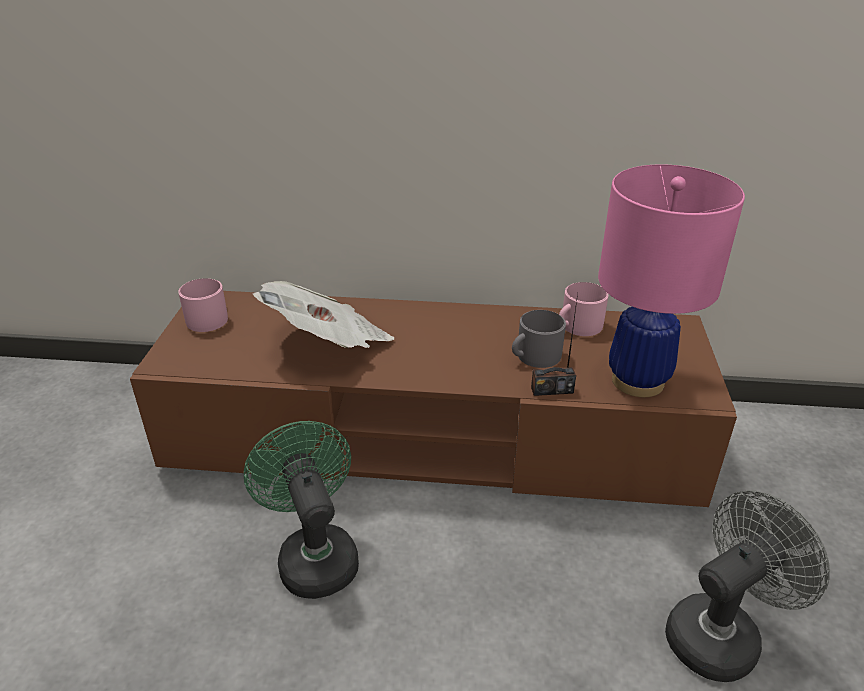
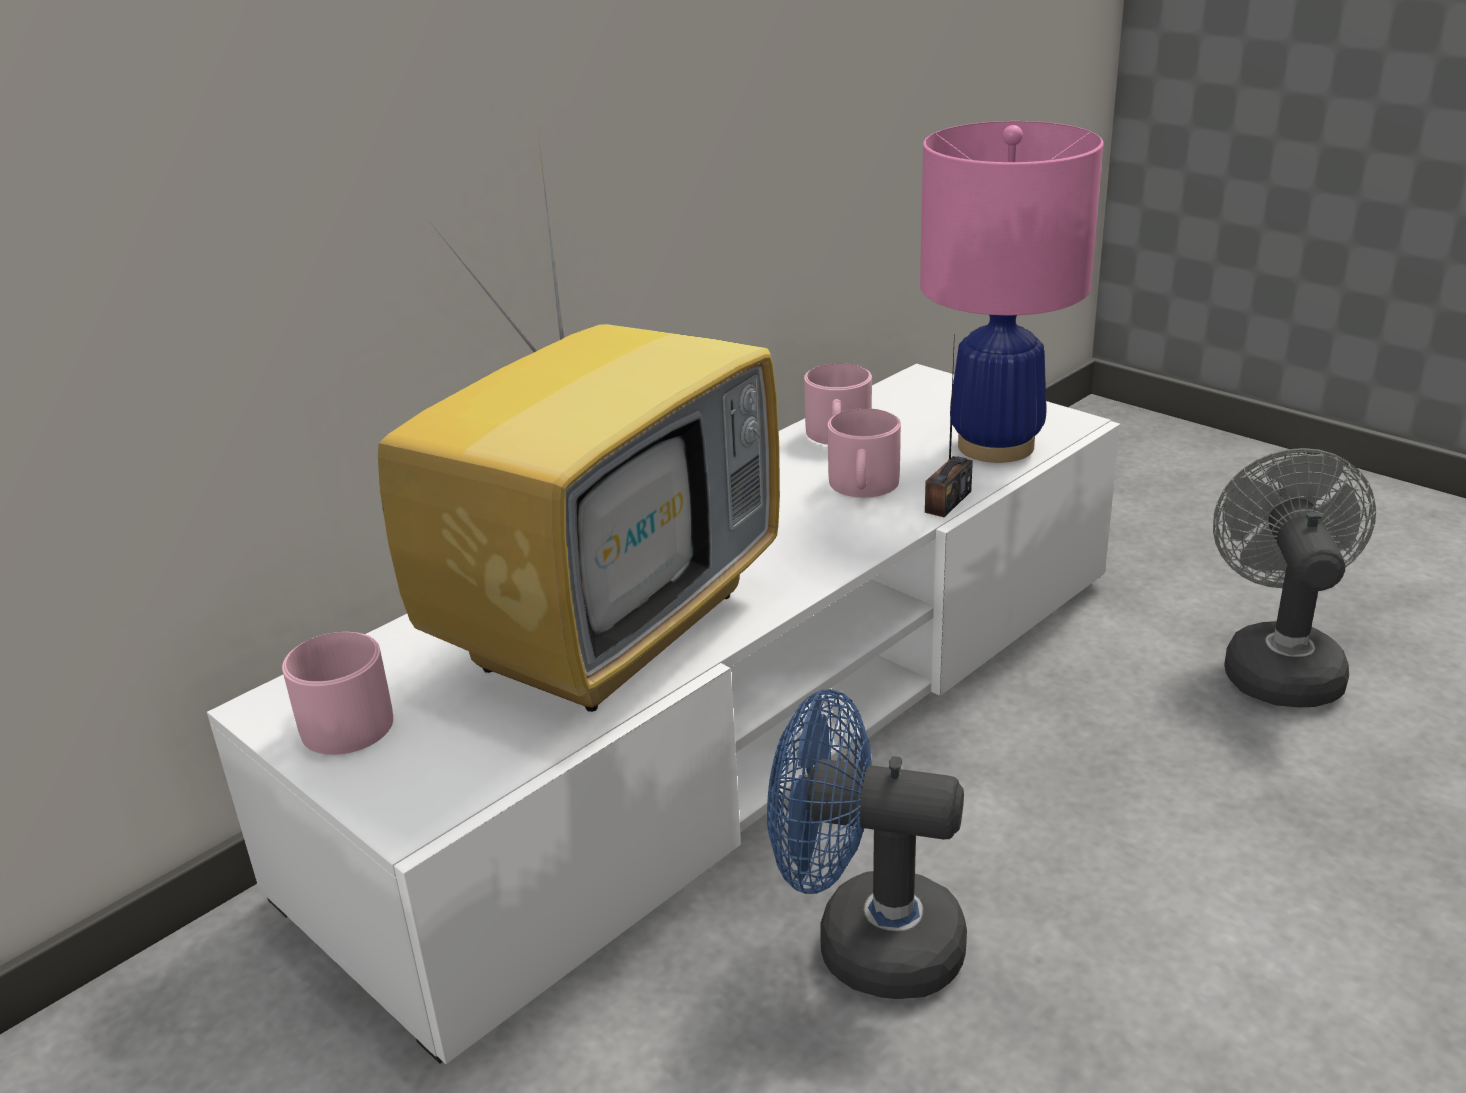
camera: 50 degrees left, 5 degrees down
(314, 555) = (865, 942): green fan -> blue fan
(329, 344) = (609, 625): newspaper -> television
(432, 437) = (742, 719): brown tv stand -> white tv stand
(534, 356) = (863, 486): grey mug -> pink mug

